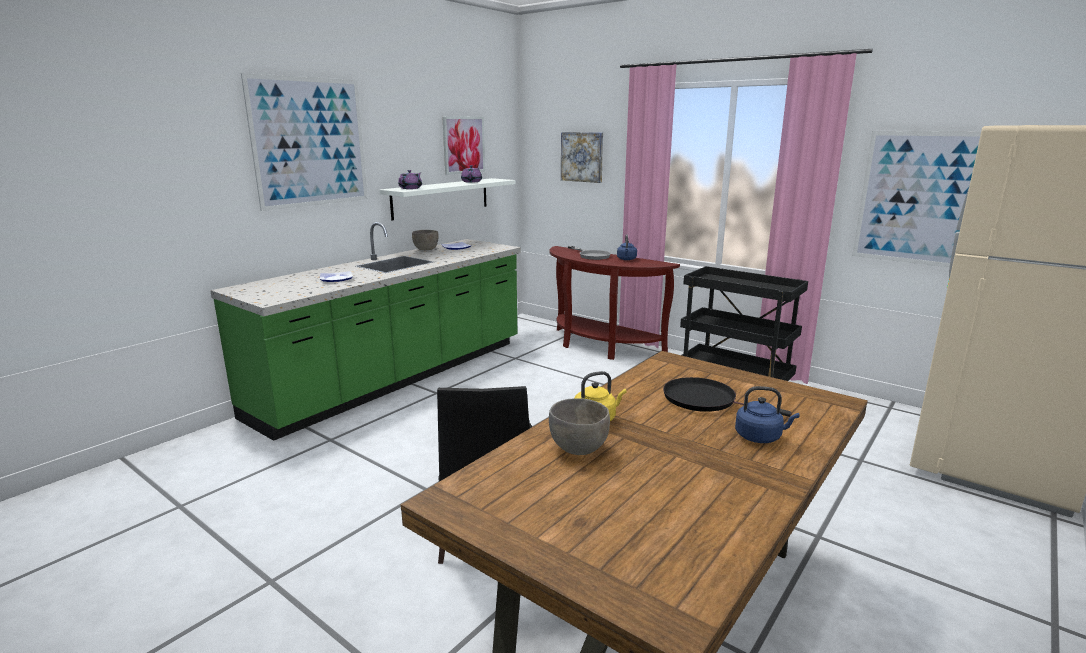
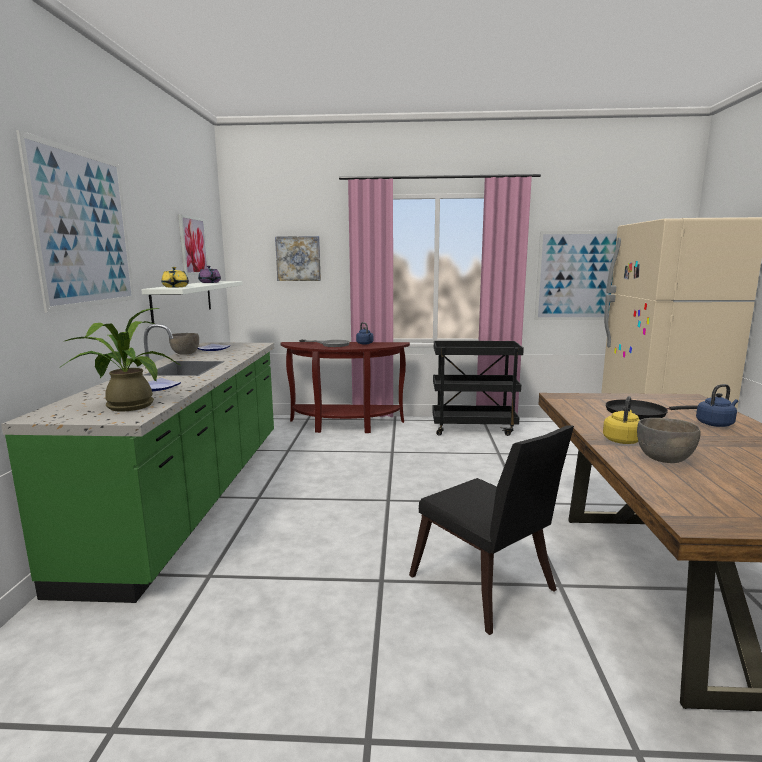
camera: 35 degrees left, 5 degrees down
(288, 290) = (125, 405): none -> potted plant
(411, 188) = (176, 287): purple teapot -> yellow teapot

